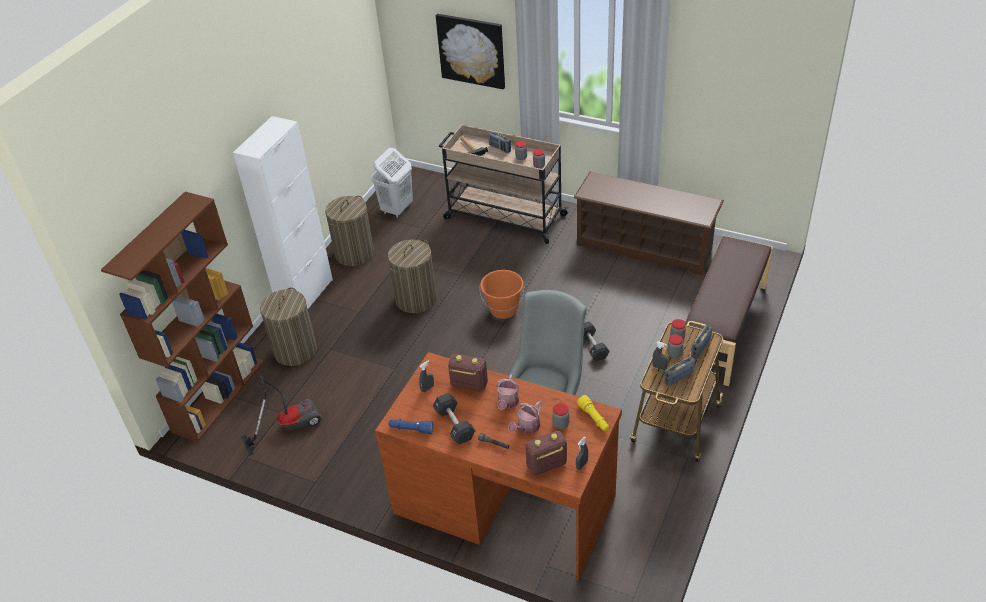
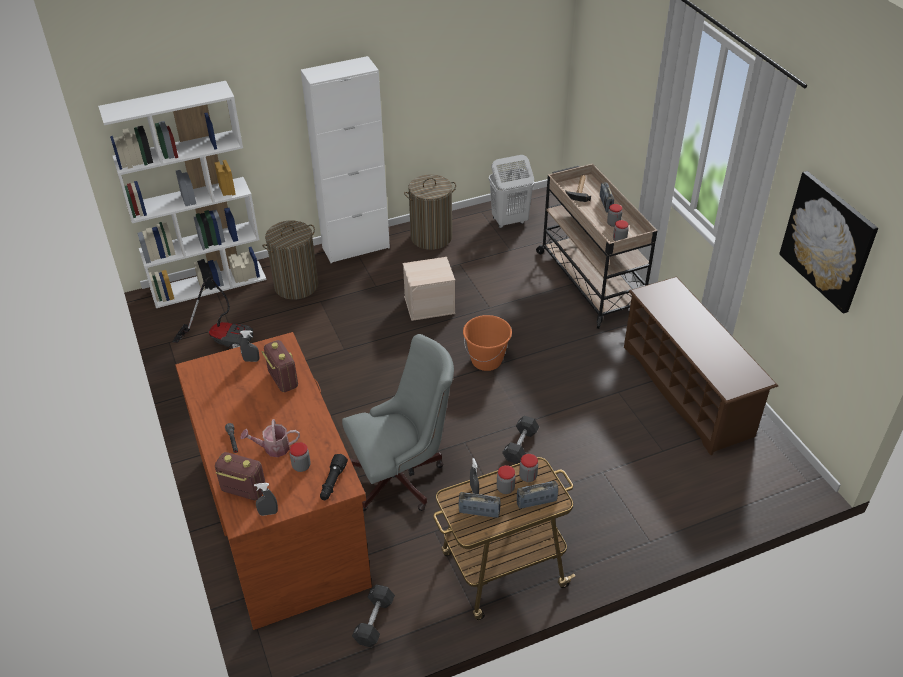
camera: 40 degrees right, 0 degrees up
(219, 395) = (209, 284): brown bookcase -> white bookcase
(411, 429) = (197, 383): blue flashlight -> none
(416, 299) = (430, 304): laundry basket -> beige storage box
(454, 425) = (229, 403): black dumbbell -> black dumbbell (374, 621)
(471, 50) = (629, 88): picture -> picture (828, 241)
(507, 403) = (288, 416): watering can -> none
(594, 418) = (333, 482): yellow flashlight -> black flashlight
(724, 328) = (666, 519): brown bench -> none

